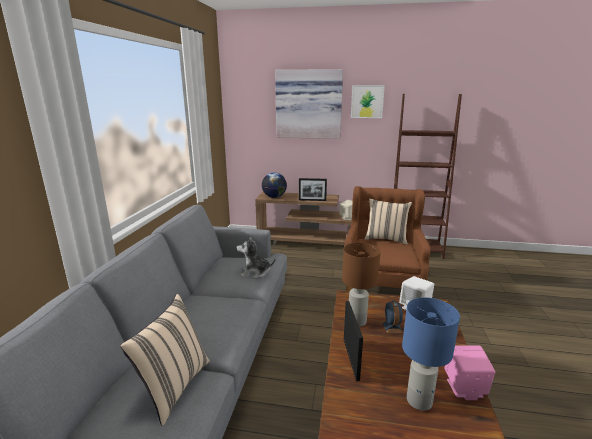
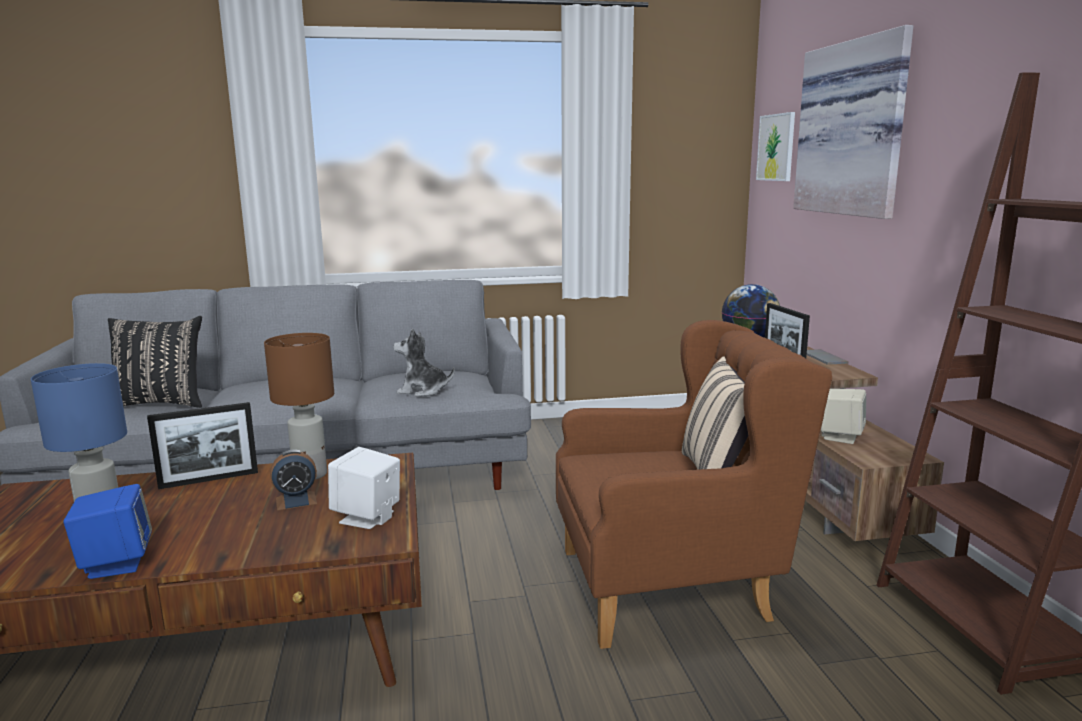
camera: 70 degrees right, 5 degrees down
(174, 387) = (161, 403): beige pillow -> black pillow
(255, 273) = (422, 391): plush toy -> plush toy turned 60 degrees counterclockwise
(367, 101) = (960, 110): picture -> picture (776, 147)
(464, 388) = (115, 563): pink speaker -> blue speaker

